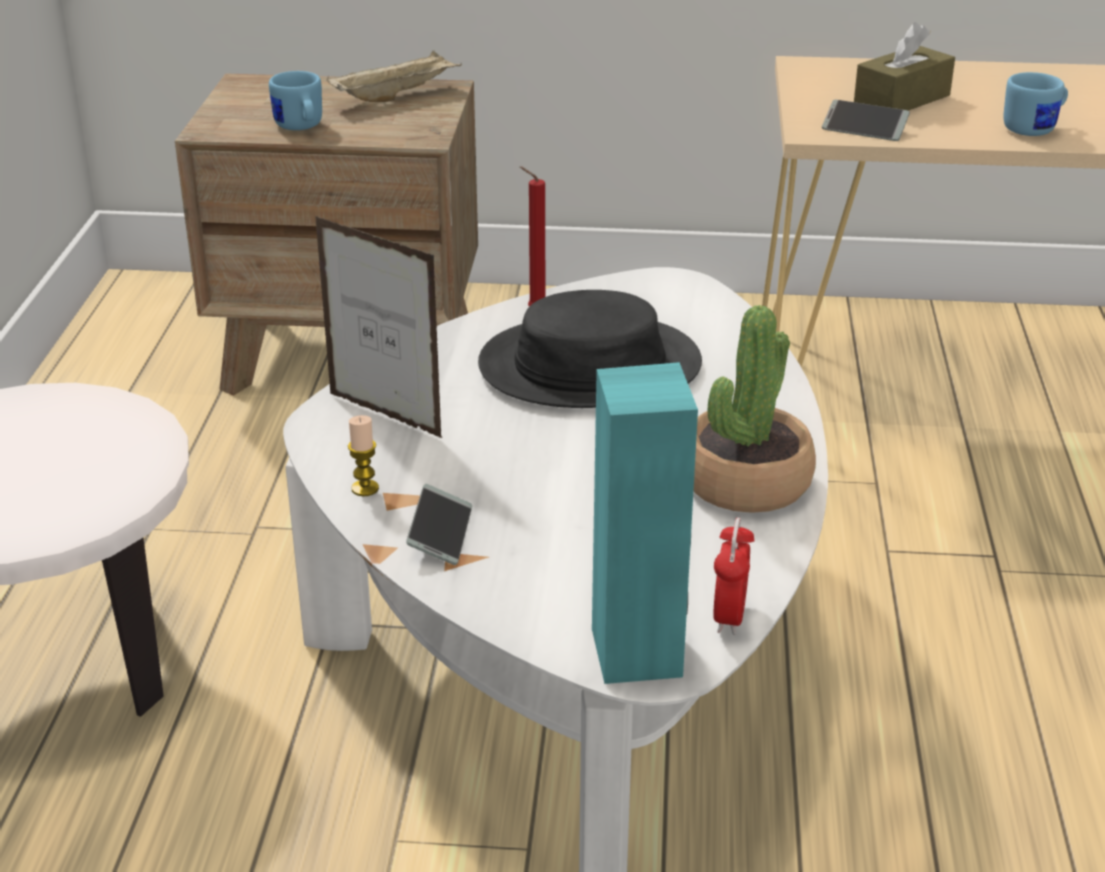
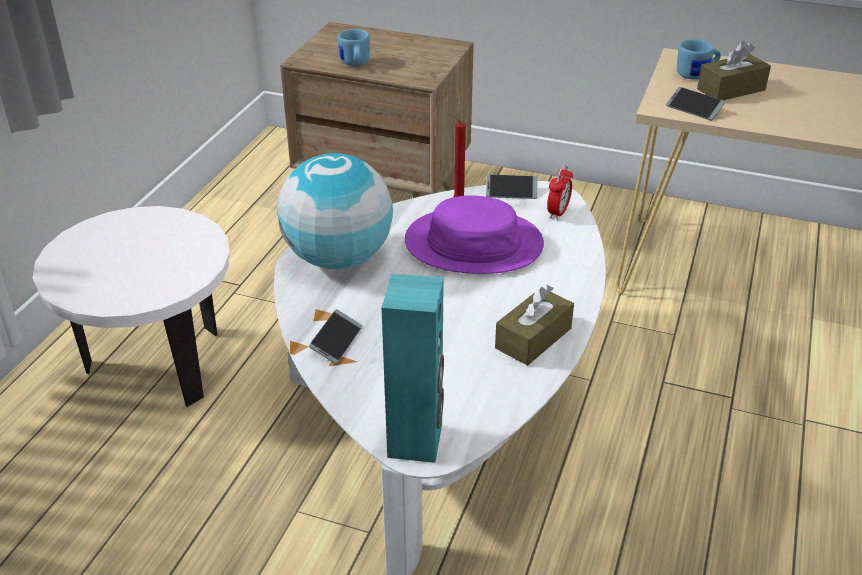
camera: 15 degrees right, 5 degrees up
(365, 488) = (306, 304): candle -> none
(385, 415) = (338, 258): picture frame -> globe
(396, 95) = (421, 48): beige tray -> none
(589, 366) = (473, 243): black hat -> purple hat
(611, 288) = (511, 191): none -> phone
(729, 616) = (481, 427): alarm clock -> alarm clock (558, 212)
(746, 482) = (533, 338): potted plant -> brown tissue box
(1035, 128) = (811, 122): blue mug -> blue mug (697, 74)

